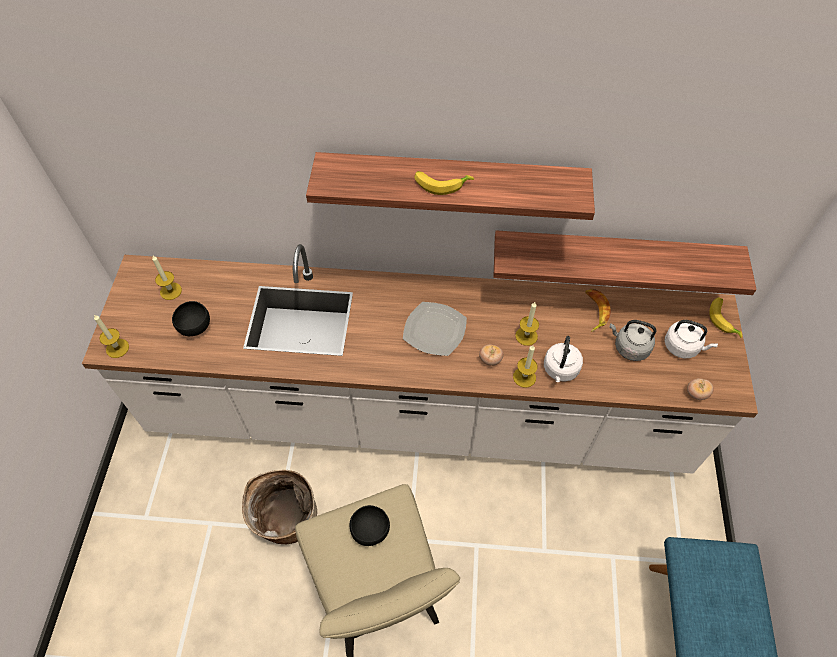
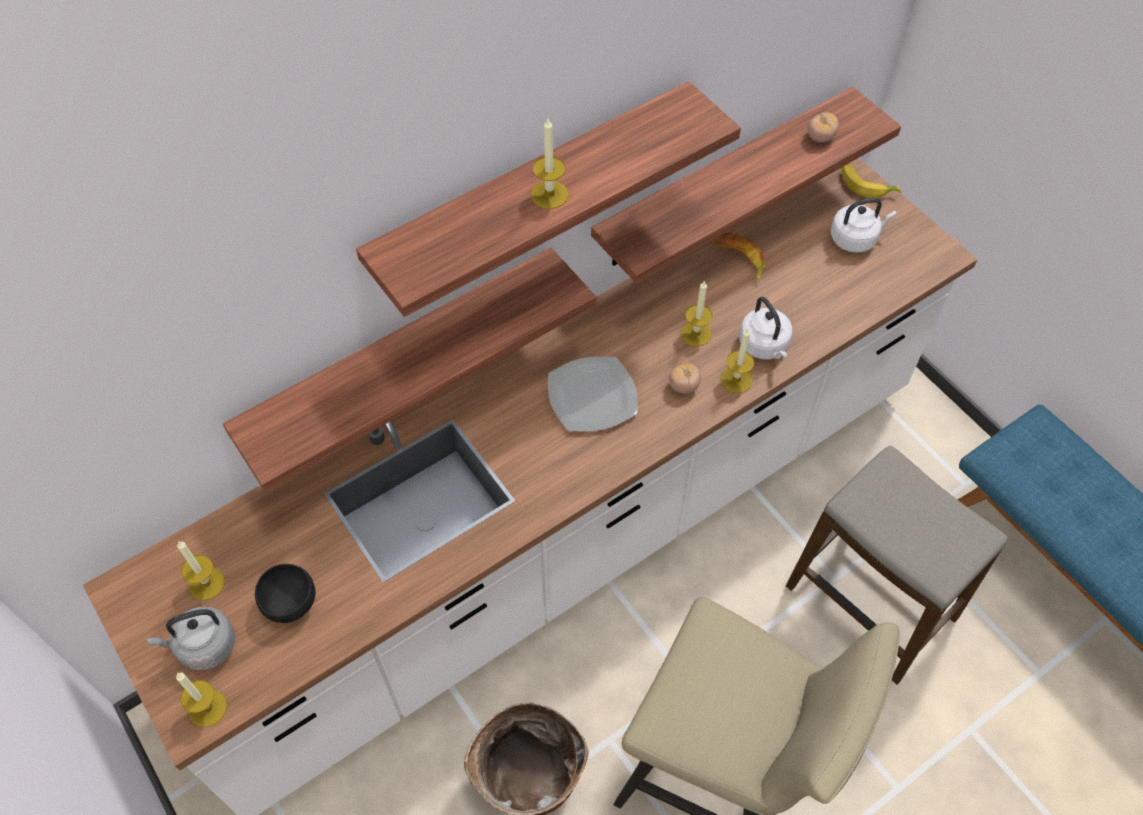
camera: 40 degrees left, 0 degrees up
(341, 237) = (400, 354): none -> shelf
(370, 530) = (718, 674): black bowl -> none
(441, 184) = (549, 194): banana -> candle
(553, 581) = (870, 602): none -> stool
(629, 347) = (807, 274): grey kettle -> grey kettle (203, 646)
(696, 393) = (910, 278): tomato -> tomato (820, 137)

